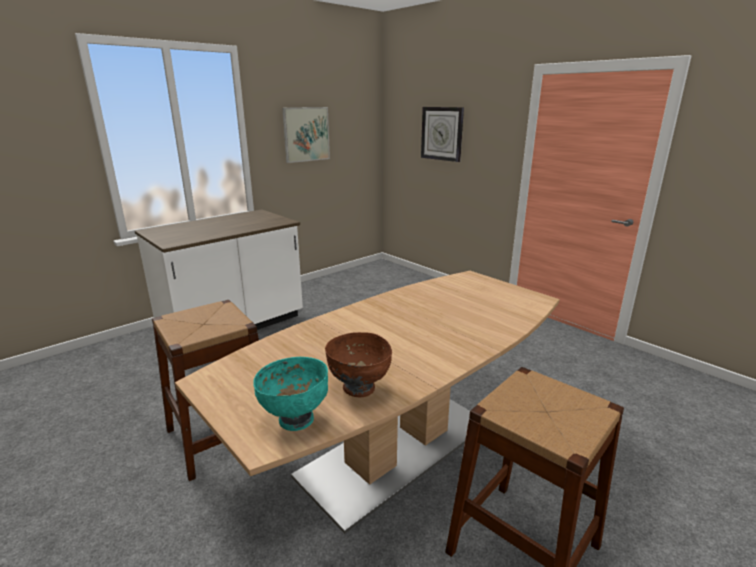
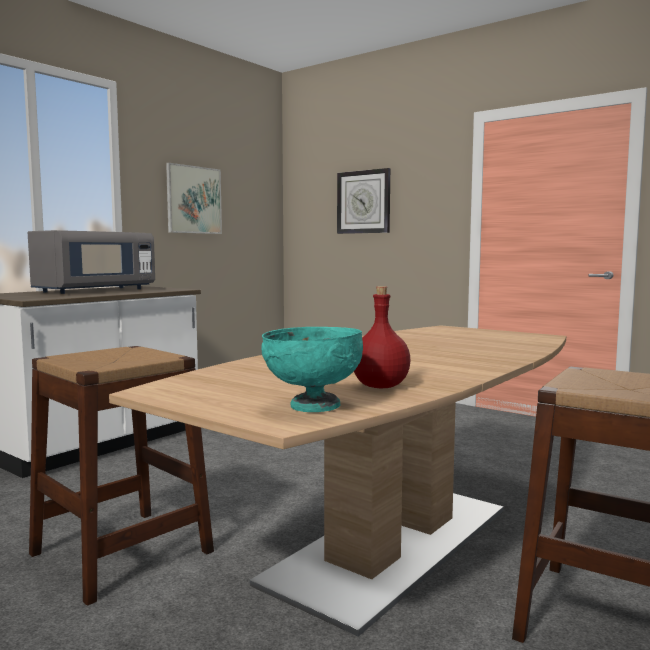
camera: 10 degrees left, 15 degrees down
(224, 223) = (95, 291): none -> grey microwave
(359, 389) = (379, 386): brown bowl -> red bottle

